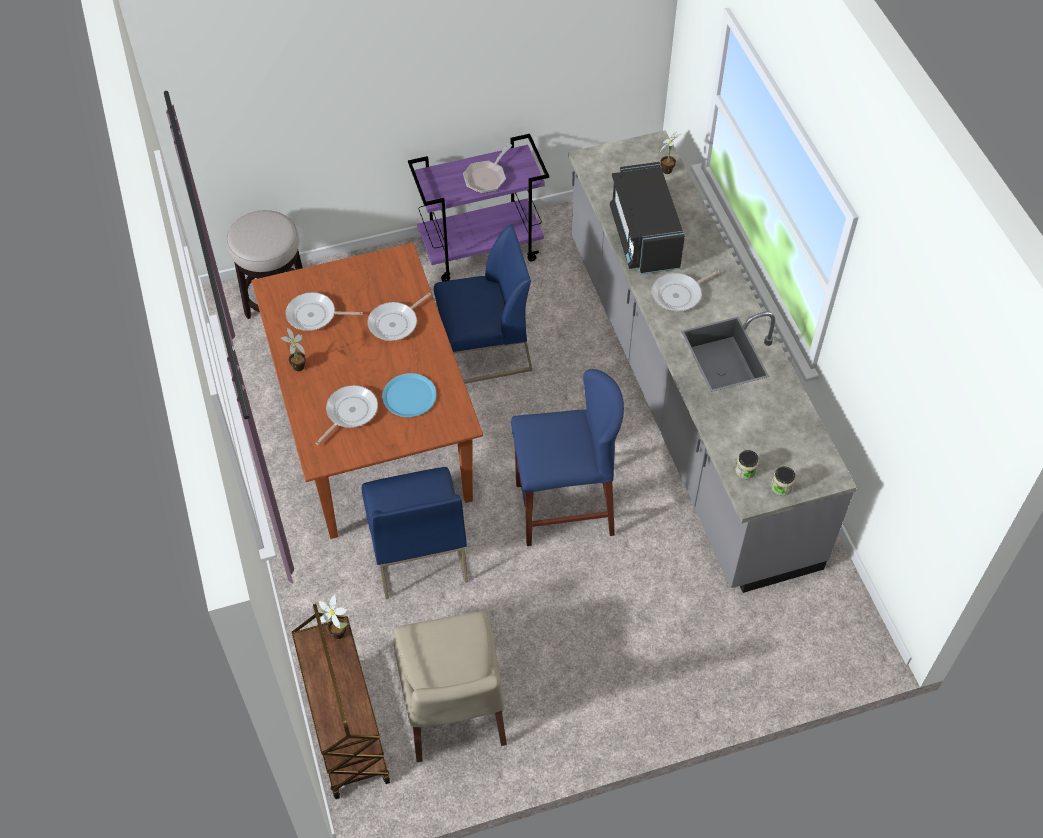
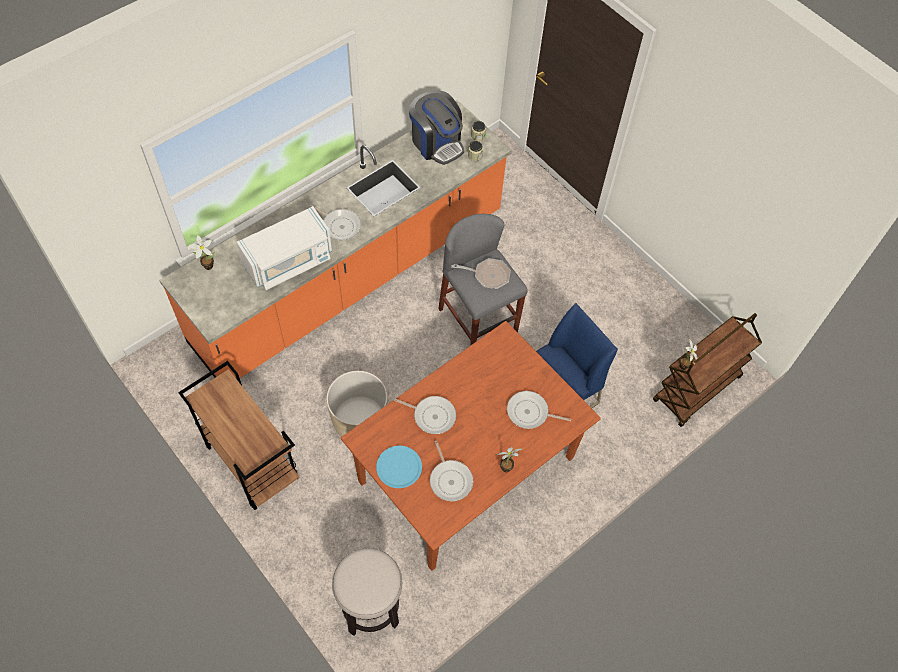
camera: 115 degrees left, 5 degrees up
(409, 396) = (496, 378): blue plate -> blue plate (399, 467)
(453, 712) = (652, 334): beige chair -> none
(481, 249) = (251, 461): purple cart -> brown cart
(484, 350) = (359, 420): blue chair -> beige planter
(486, 177) = (237, 414): frying pan -> frying pan (488, 275)
(564, 509) = (478, 321): blue stool -> grey stool
(644, 236) = (289, 261): black microwave -> white microwave
(685, 396) = (350, 277): grey counter -> orange counter
(783, 434) = (436, 143): none -> coffee machine

